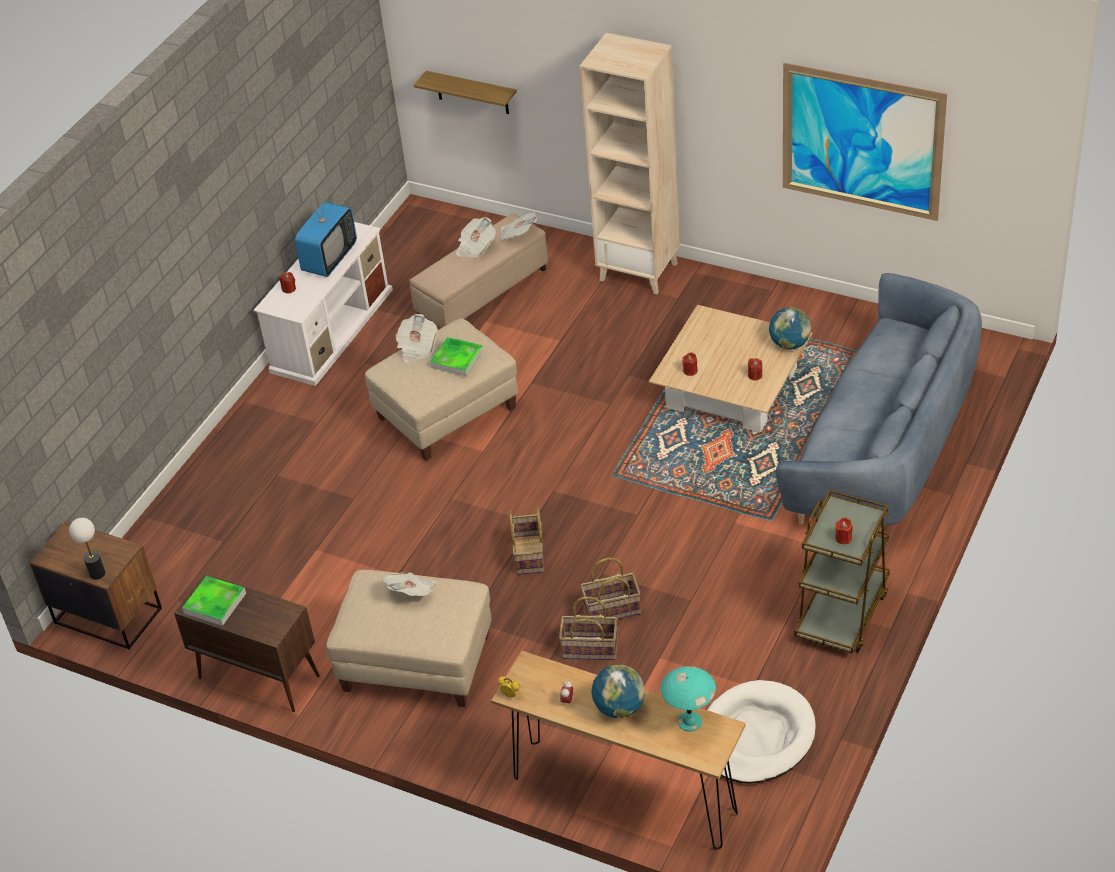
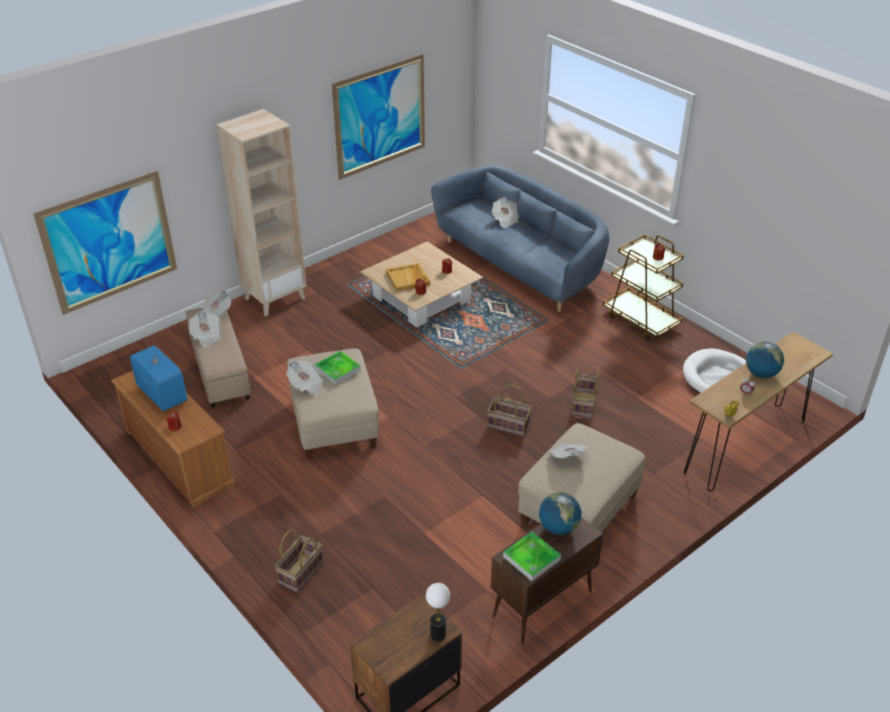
camera: 70 degrees left, 5 degrees down
(331, 329) = (178, 457): white tv stand -> brown tv stand
(472, 93) = (109, 242): shelf -> picture
(589, 649) = (613, 424): basket -> basket (301, 573)
(689, 721) = (784, 351): turquoise table lamp -> none
(710, 350) = (408, 279): none -> beige tray
(790, 344) = (430, 251): globe -> globe (558, 527)
(897, 377) = (505, 219): none -> newspaper

